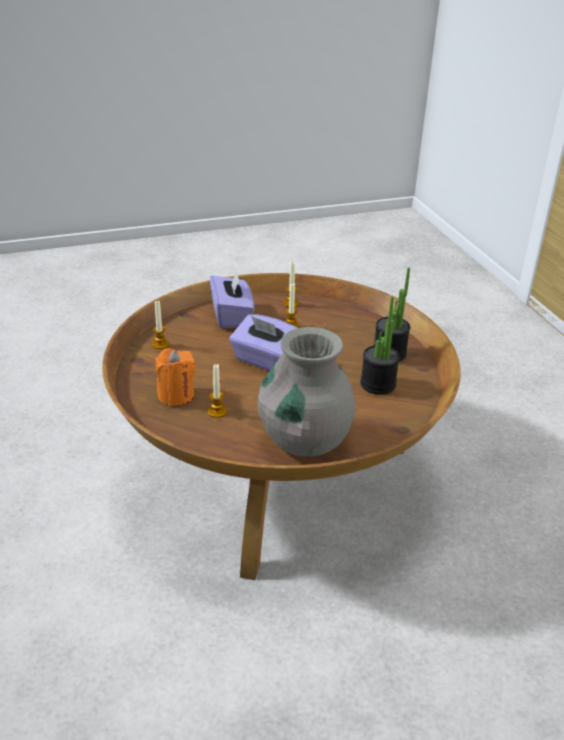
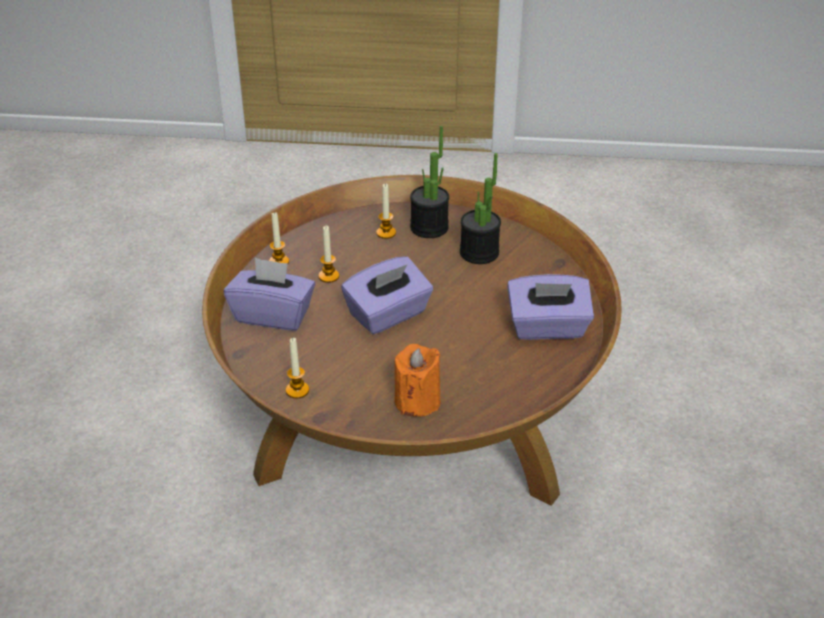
camera: 65 degrees left, 5 degrees up
(217, 411) = (467, 376): candle -> candle (386, 233)
(305, 440) = (547, 328): grey vase -> purple tissue box

